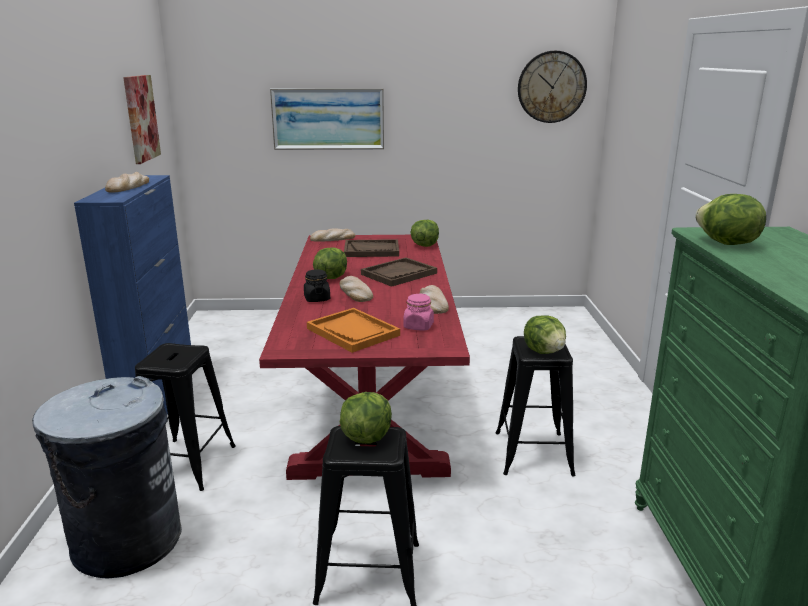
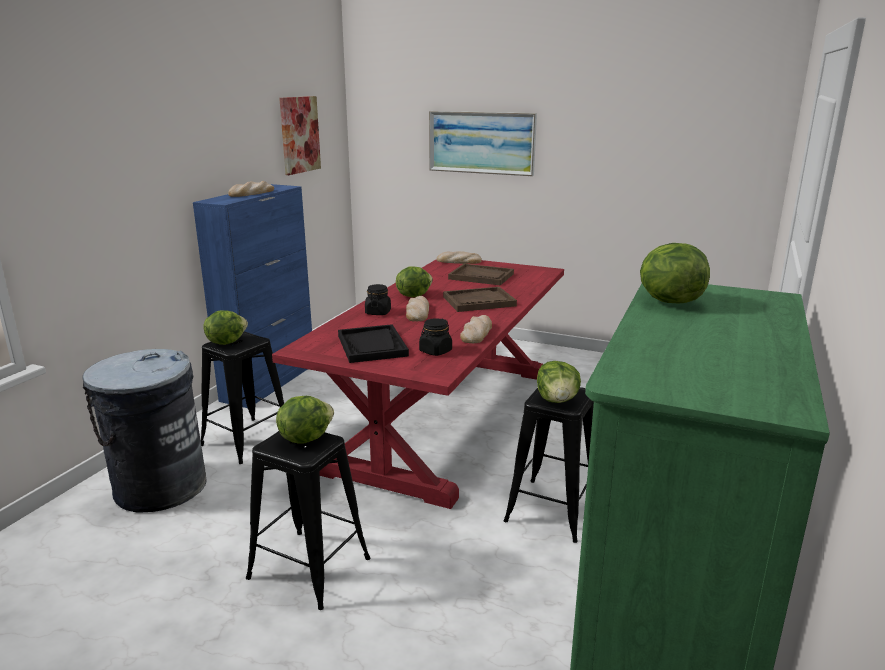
camera: 25 degrees right, 0 degrees up
(353, 332) = (372, 346): orange tray -> black tray
(418, 326) = (435, 351): pink jar -> black jar
(424, 245) = (538, 278): lettuce -> lettuce (226, 342)
(551, 87) = (724, 116): wall clock -> none

